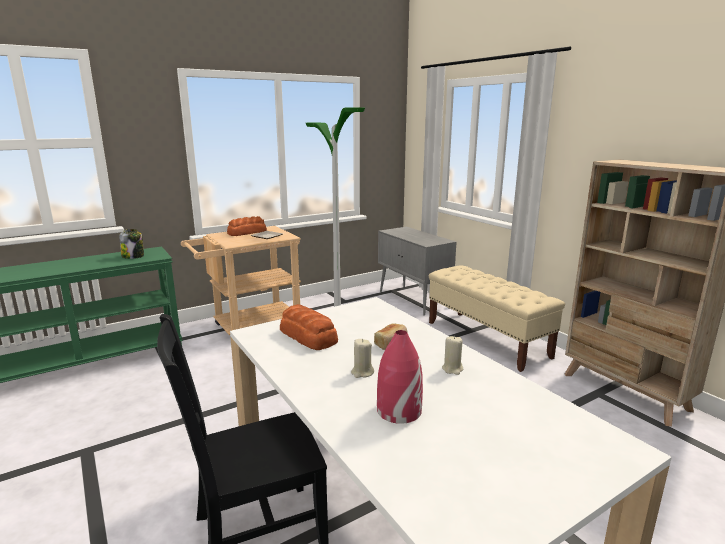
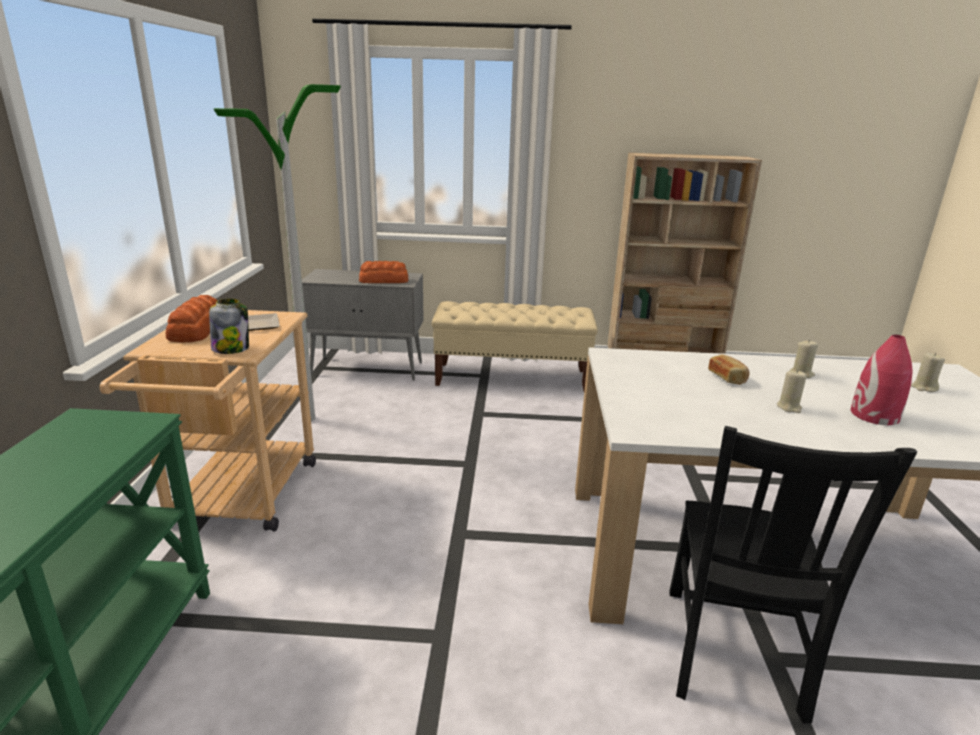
camera: 55 degrees left, 5 degrees up
(133, 256) = (85, 445): jar -> jar (231, 348)
(308, 336) = (676, 406): bread -> bread (384, 280)
(525, 433) = (923, 388): none -> beige candle

